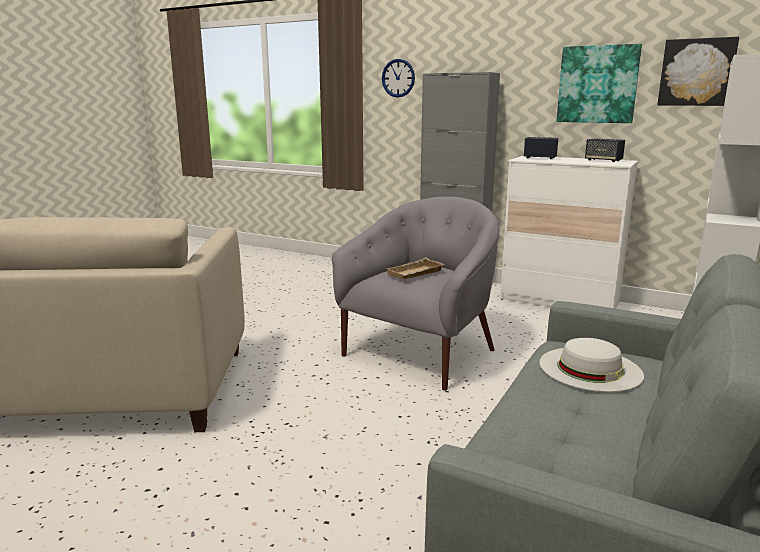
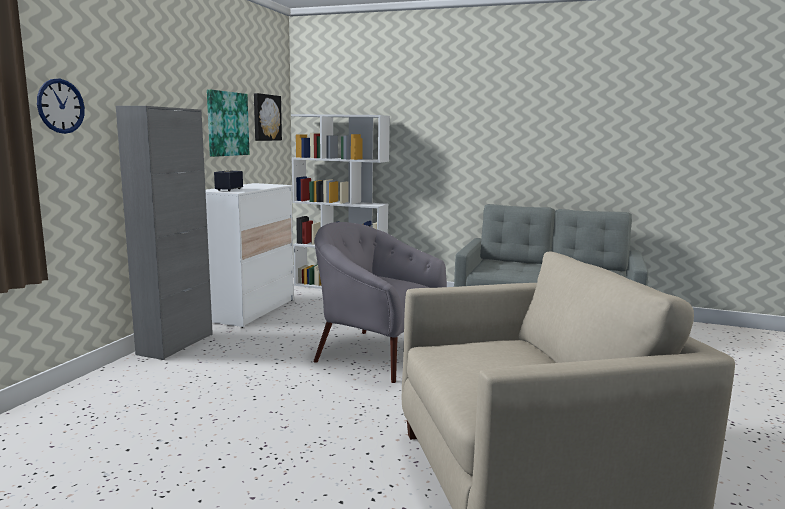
camera: 100 degrees left, 5 degrees down
(415, 274) = (394, 282): beige tray -> none
(590, 368) = (507, 267): white hat -> none
(603, 160) = (255, 185): speaker -> none

